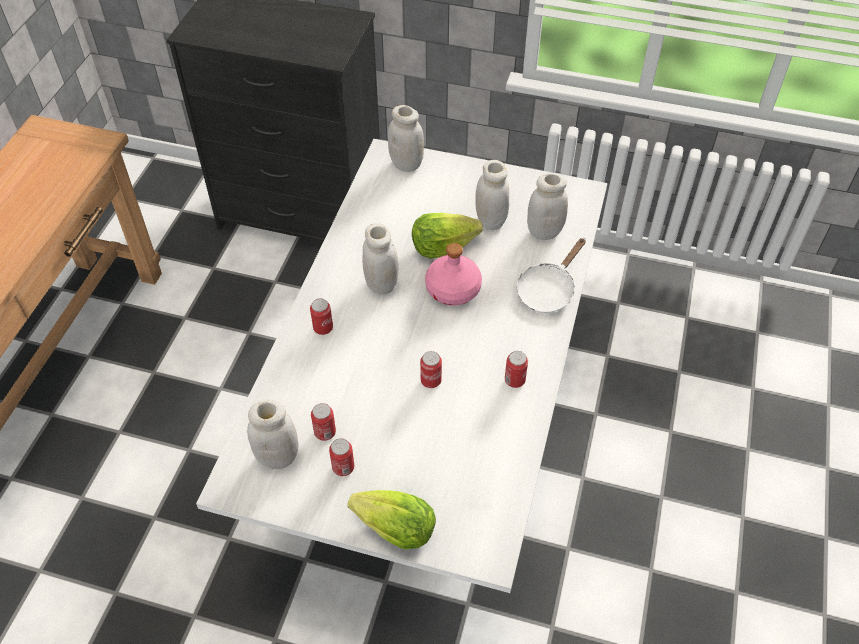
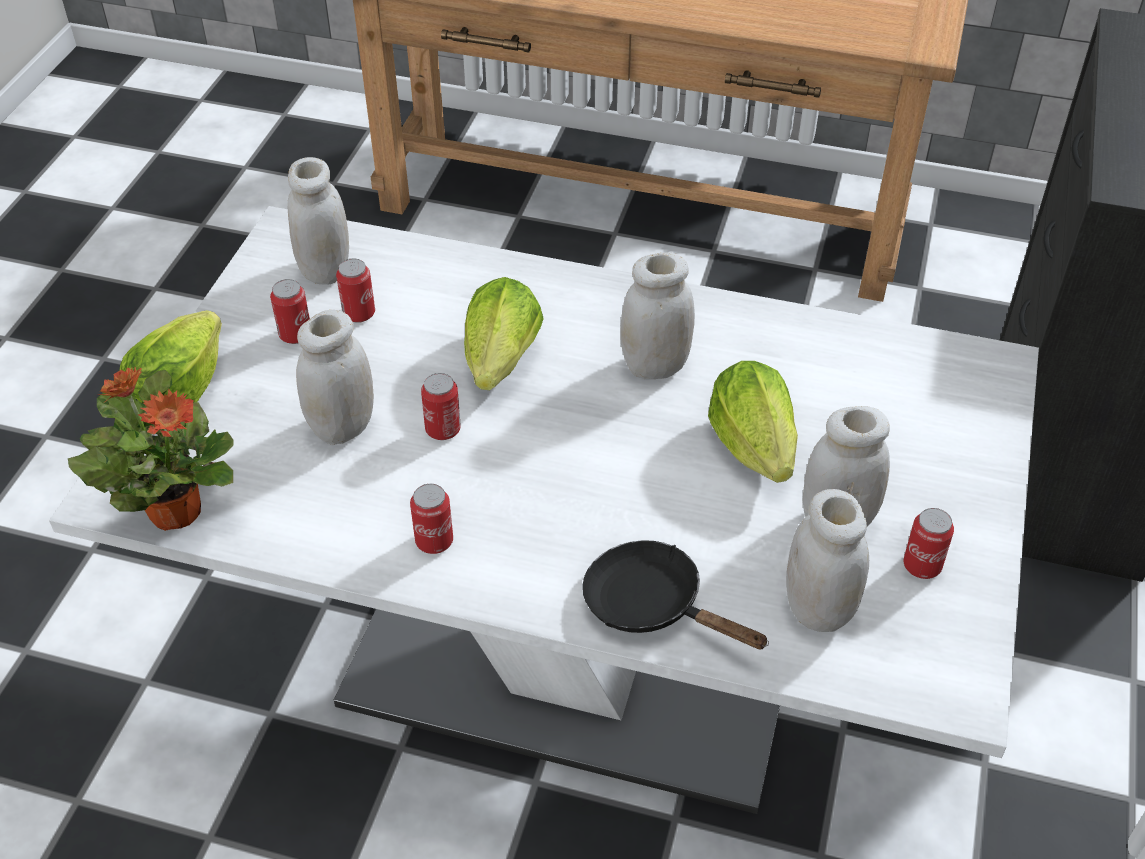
camera: 90 degrees right, 5 degrees down
(323, 328) = (557, 302): can -> can (922, 566)
(373, 354) = (501, 360): none -> lettuce
(406, 164) = (974, 394): white jar -> white jar (342, 427)
(452, 290) = (646, 459): pink bottle -> none
(499, 514) = (174, 510): none -> potted plant
(548, 290) = (653, 605): white frying pan -> black frying pan

